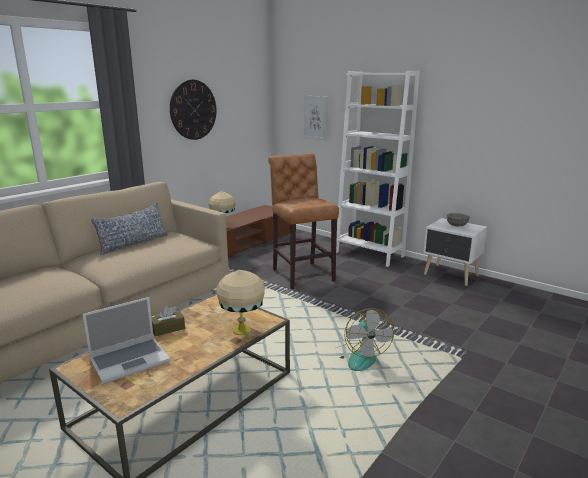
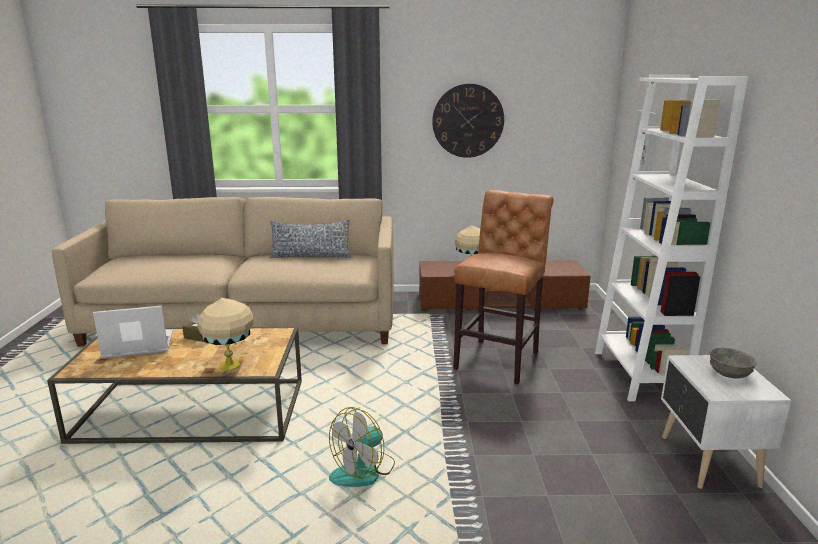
camera: 50 degrees right, 0 degrees up
(130, 360) = (137, 346): laptop -> laptop turned 150 degrees clockwise

